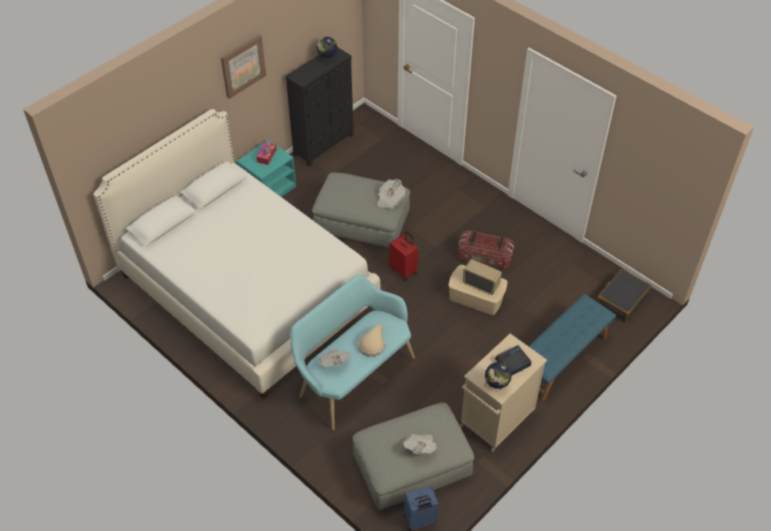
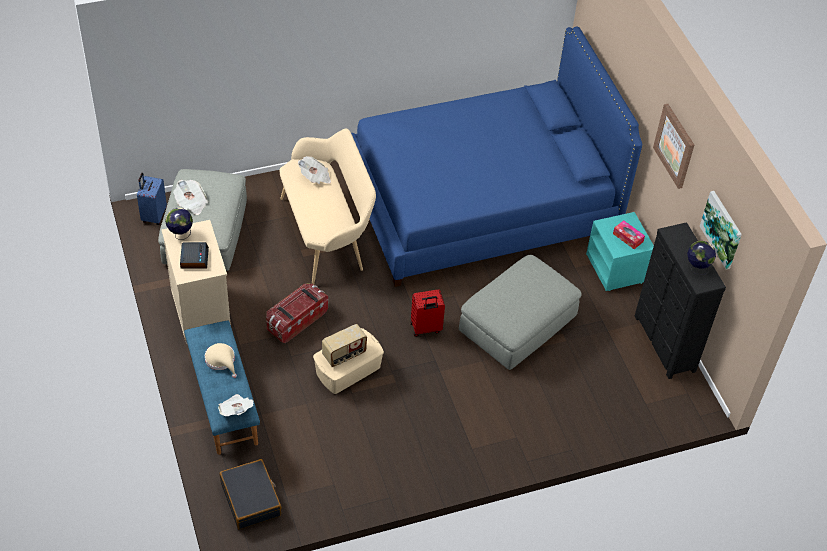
camera: 115 degrees right, 0 degrees up
(248, 289) = (480, 202): white bed -> blue bed
(308, 31) = (722, 229): none -> picture
(352, 375) = (327, 234): turquoise bench -> beige bench
(372, 344) = (314, 208): beige hat -> beige hat (221, 360)
(390, 199) = (499, 314): newspaper -> newspaper (236, 410)
(484, 258) = (396, 406): storage box -> storage box (296, 321)

